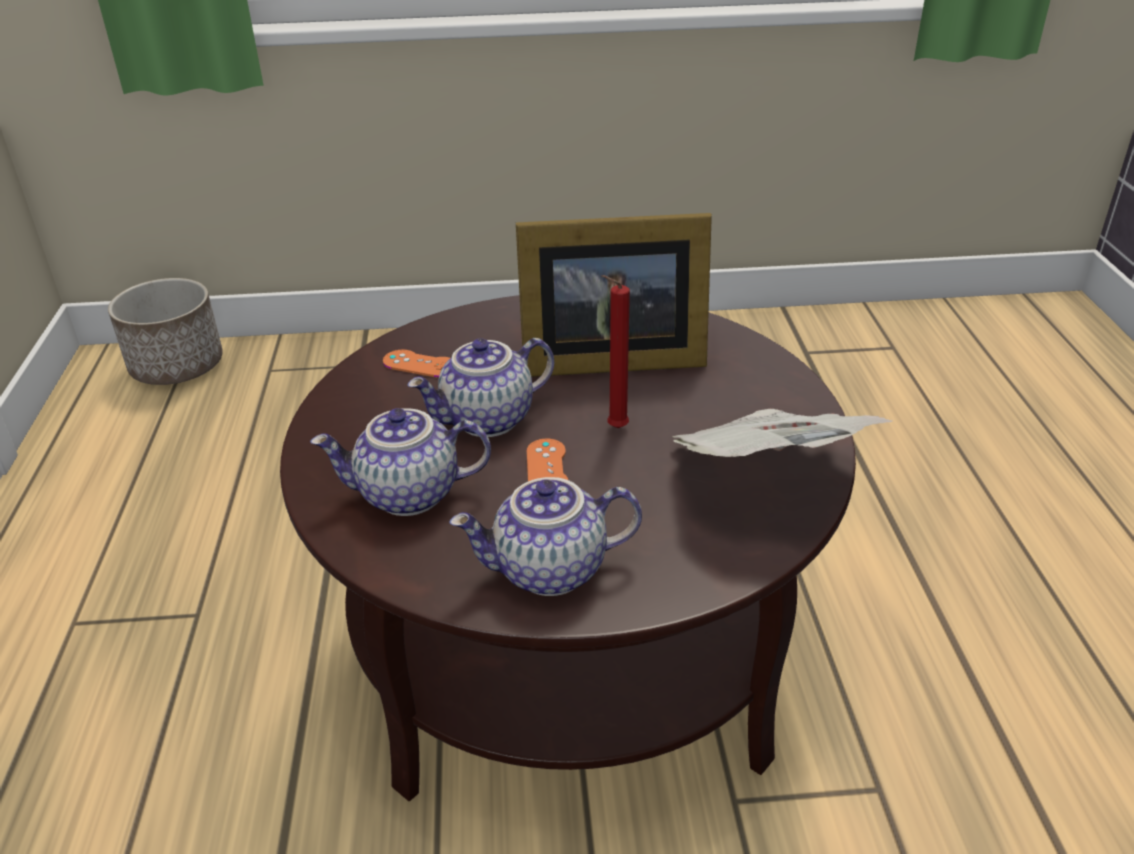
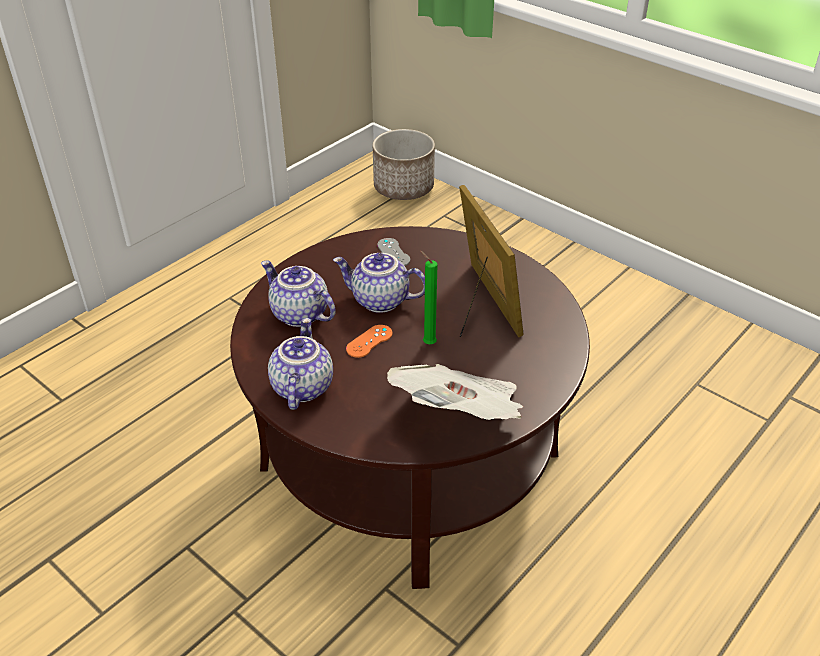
camera: 45 degrees right, 5 degrees up
(420, 364) = (393, 252): orange game controller -> grey game controller
(549, 572) = (301, 387): teapot -> teapot turned 60 degrees clockwise
(606, 358) = (482, 304): picture frame -> picture frame turned 150 degrees counterclockwise
(614, 428) = (427, 343): red candle -> green candle

